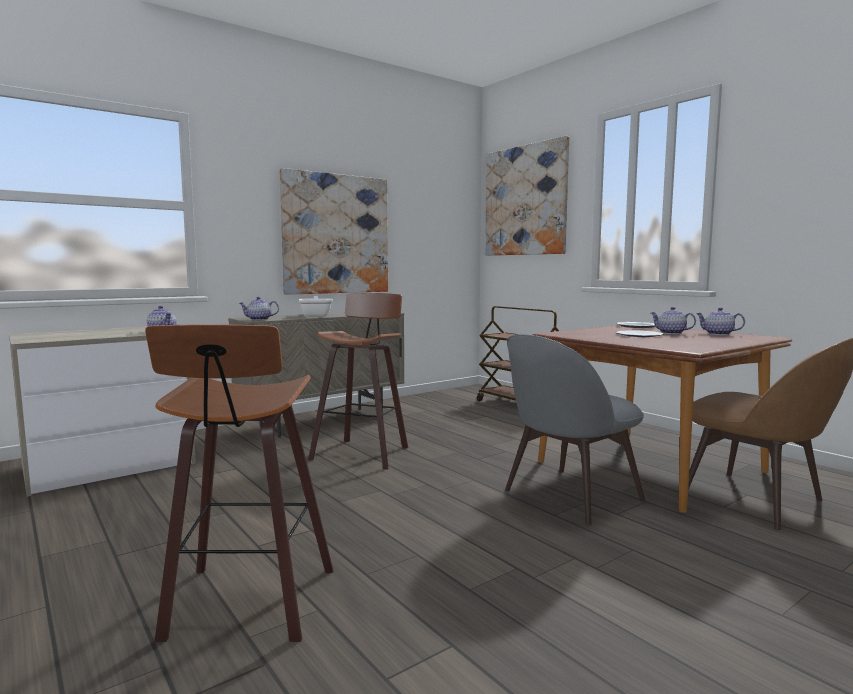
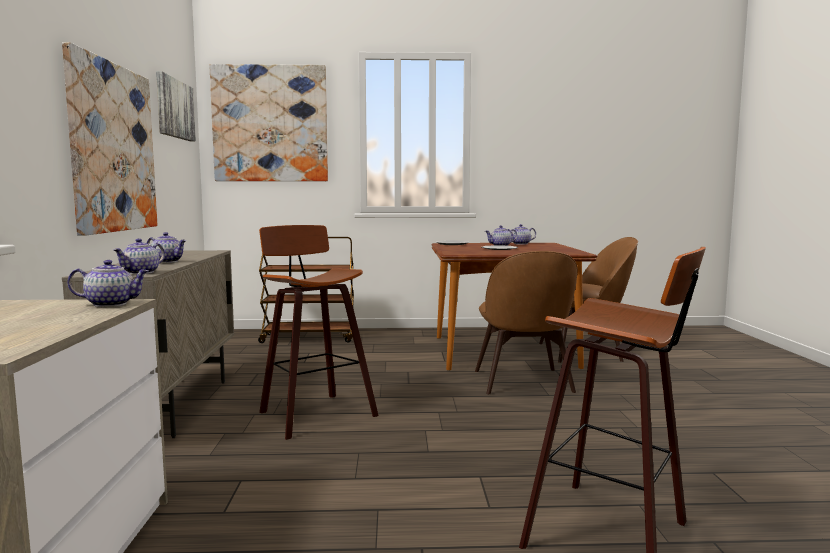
camera: 55 degrees left, 0 degrees up
(316, 316) = (168, 261): frying pan -> teapot
(435, 198) = (174, 109): none -> picture
(569, 496) = (523, 382): grey chair -> brown chair

